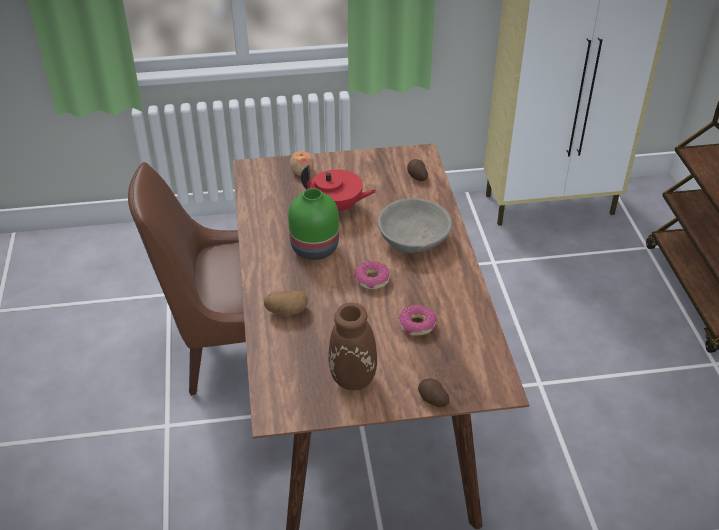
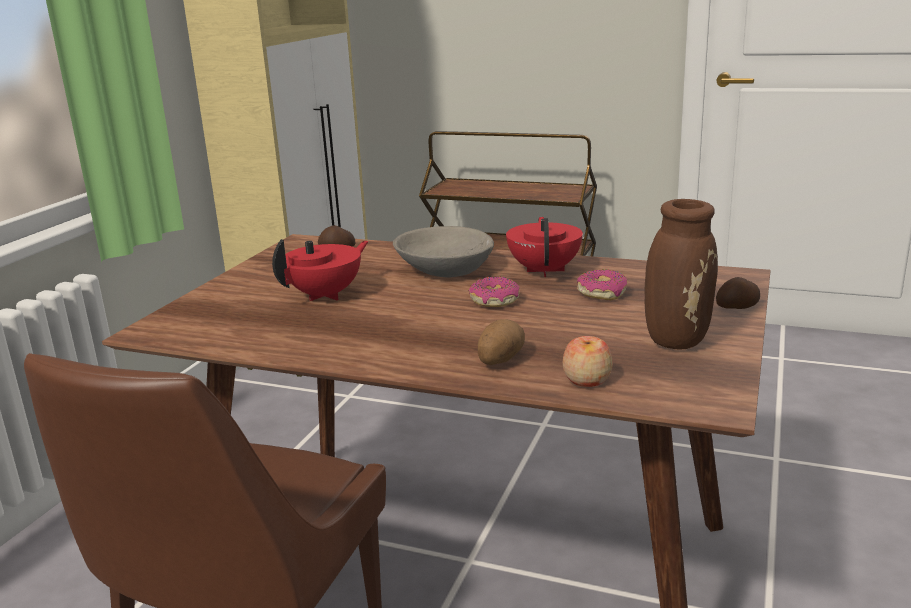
camera: 60 degrees left, 20 degrees down
(302, 171) = (217, 302): apple -> apple (587, 380)
(314, 247) = (387, 321): green vase -> none
(442, 285) = (545, 270): none -> red teapot

